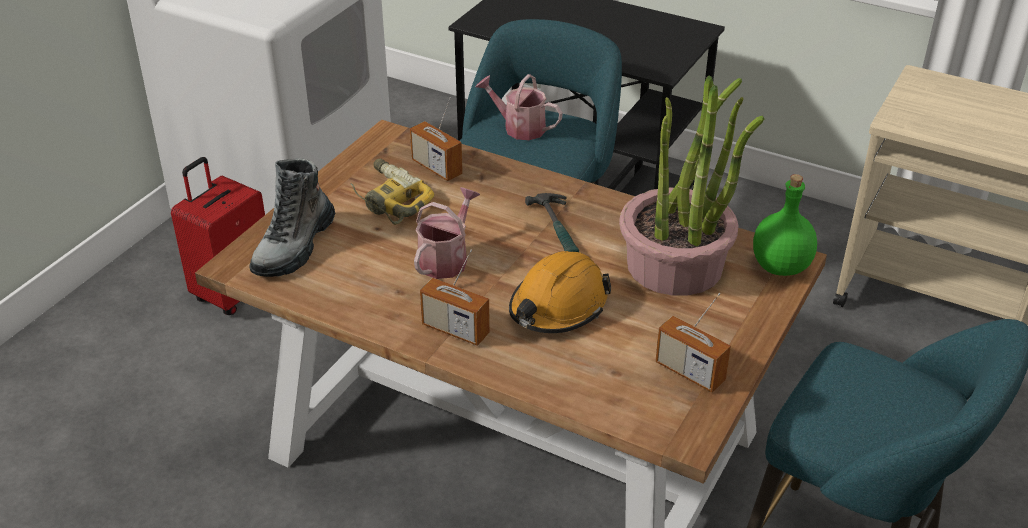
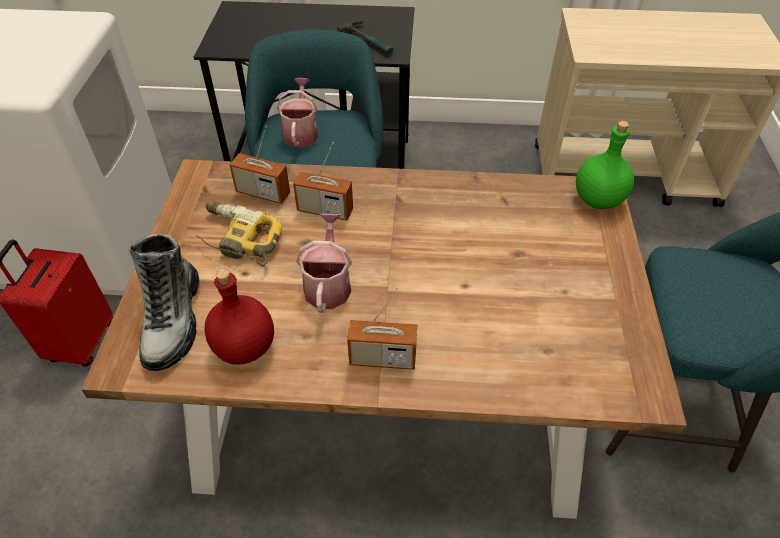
camera: 25 degrees left, 10 degrees up
(340, 284) = (243, 348): none -> red bottle
(519, 127) = (301, 132): watering can -> watering can turned 90 degrees clockwise
(558, 229) = (406, 221): hammer -> hammer (368, 41)
(558, 307) = (456, 300): orange hard hat -> none
(675, 265) = (521, 225): potted plant -> none
(689, 372) = (604, 326): radio -> radio (325, 210)

